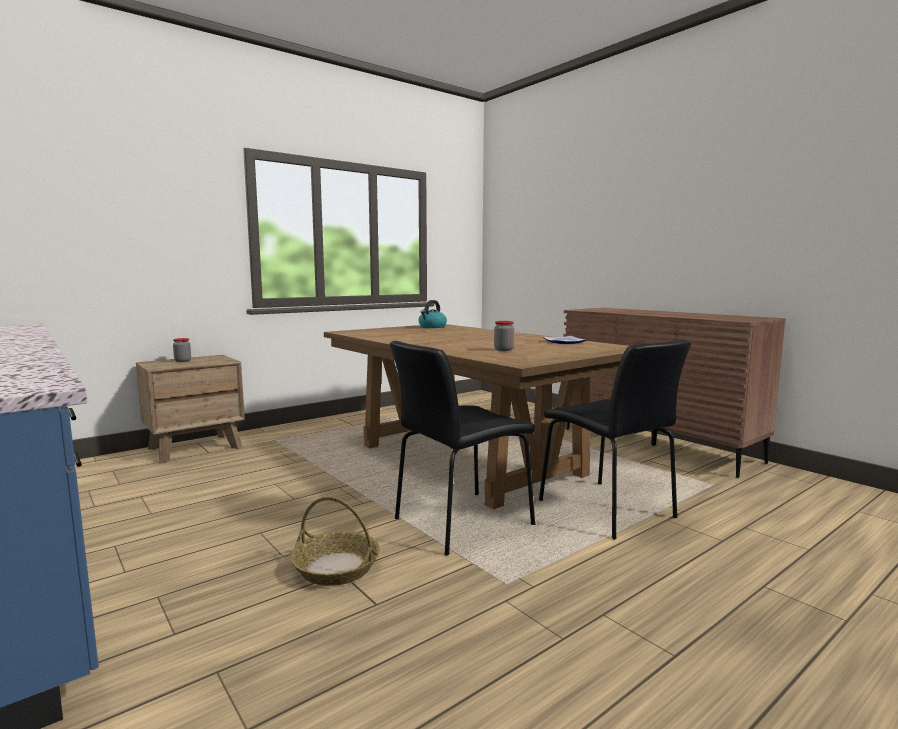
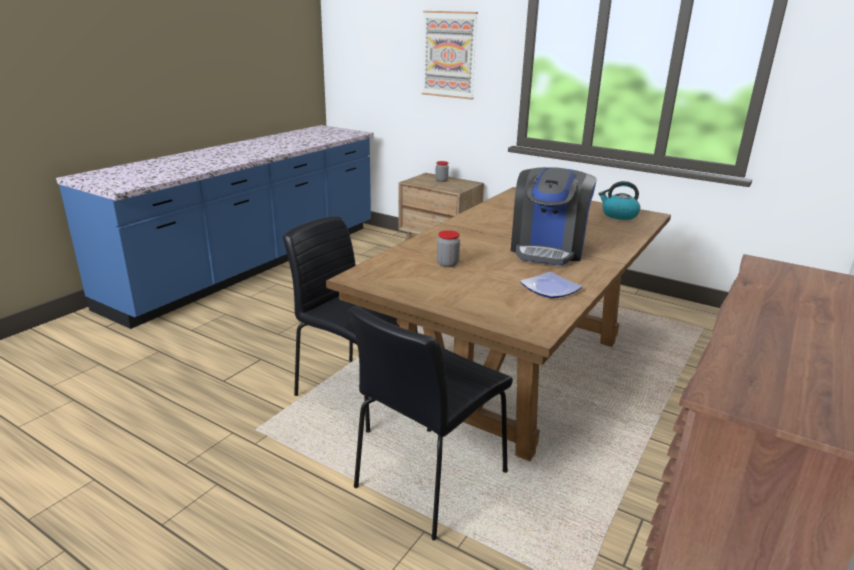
camera: 70 degrees right, 15 degrees up
(152, 217) = (449, 55): none -> picture
(335, 568) = (266, 355): basket -> none
(489, 337) = (548, 249): none -> coffee machine

